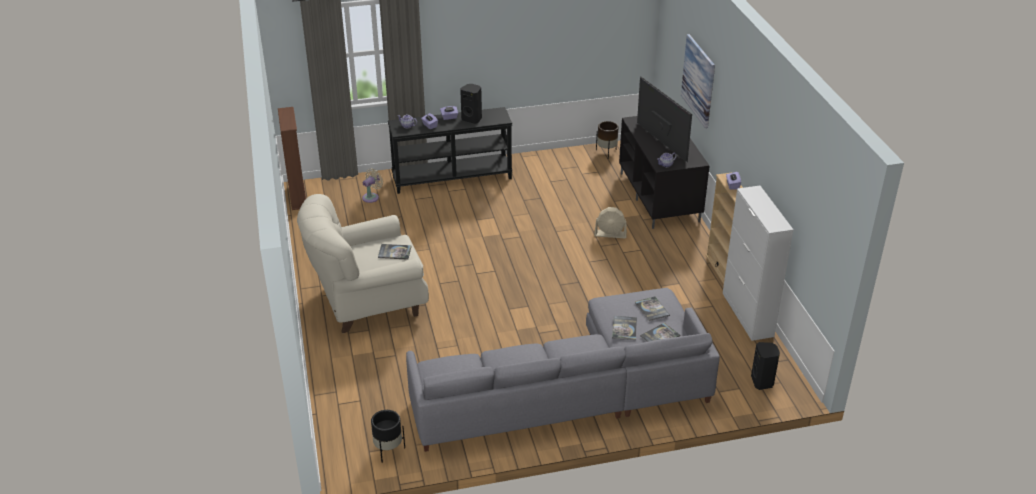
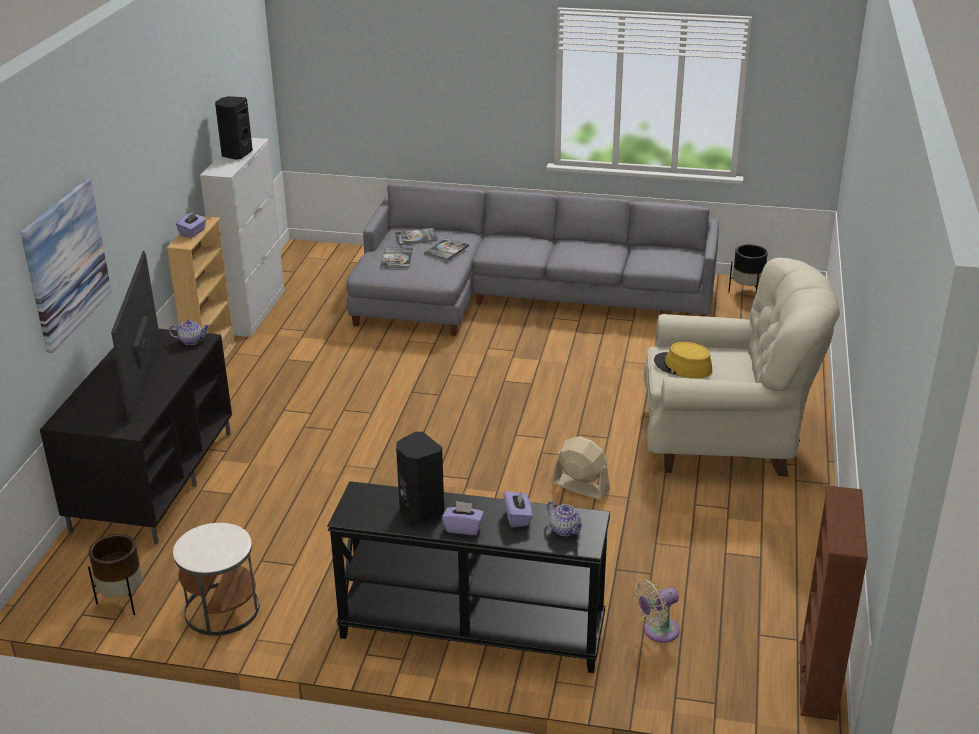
camera: 155 degrees left, 5 degrees down
(394, 252) = (682, 366): book -> yellow hat
(563, 159) = (221, 610): none -> white side table
(610, 234) = (299, 442): beige fan -> beige fan (580, 486)
(762, 382) = (322, 261): black speaker -> black speaker (236, 154)

